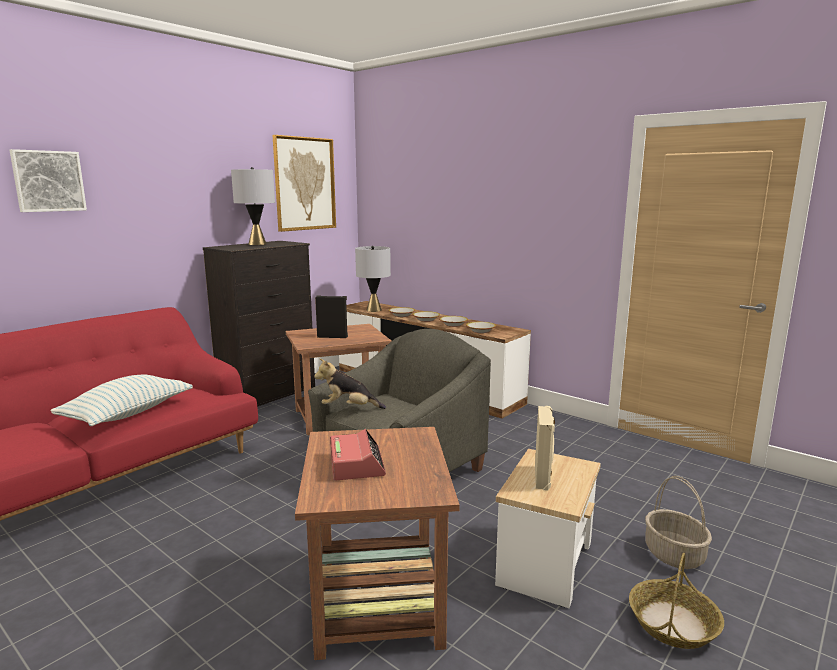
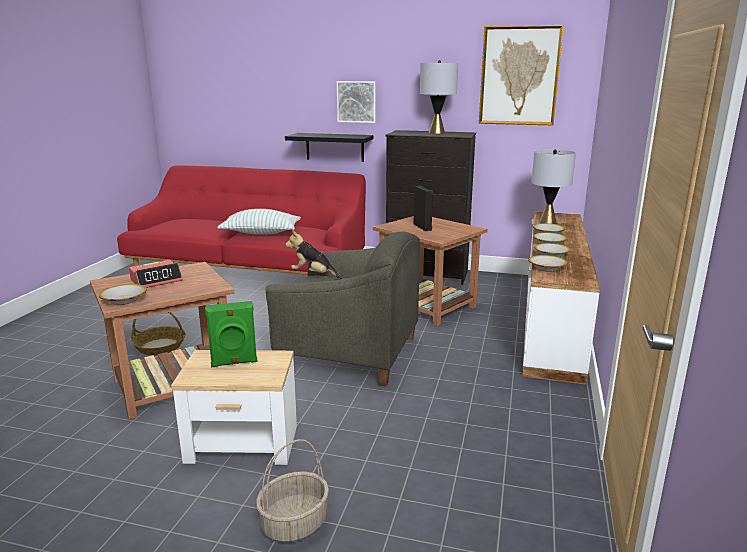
camera: 65 degrees right, 5 degrees up
(48, 181) = (296, 73): picture -> picture (357, 101)
(122, 279) = (335, 147): none -> black shelf
(349, 408) = (313, 275): plush toy -> plush toy turned 45 degrees counterclockwise
(417, 488) = (124, 300): none -> bowl
(543, 477) = (234, 363): beige speaker -> green speaker
(673, 624) = (176, 525): basket -> basket (159, 346)

